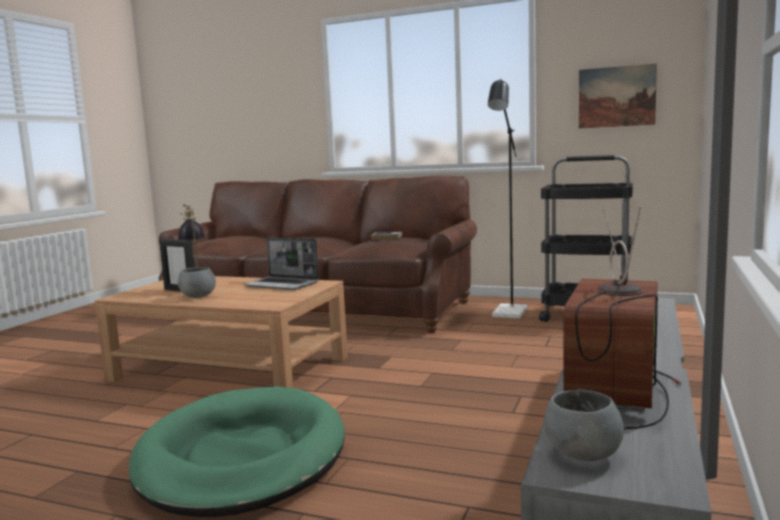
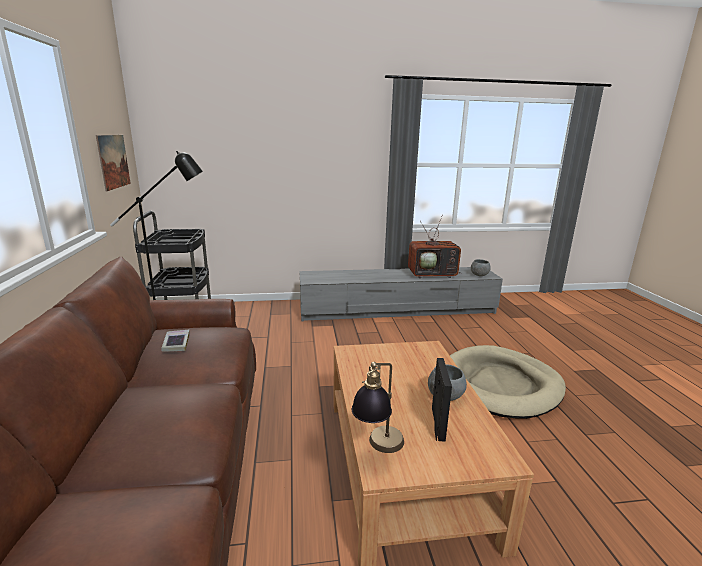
camera: 120 degrees left, 10 degrees up
(242, 457) = (499, 385): green dog bed -> beige dog bed
(283, 284) = (368, 368): laptop -> none

